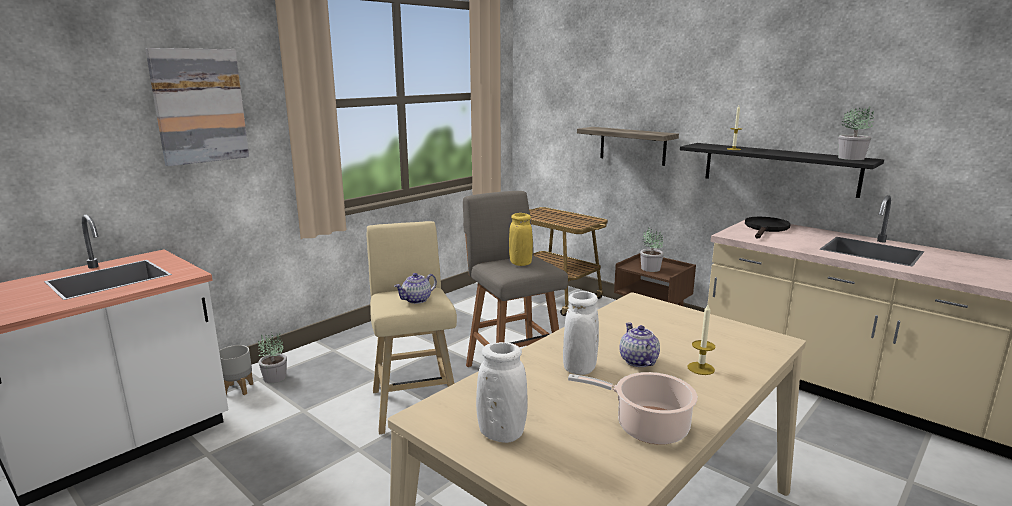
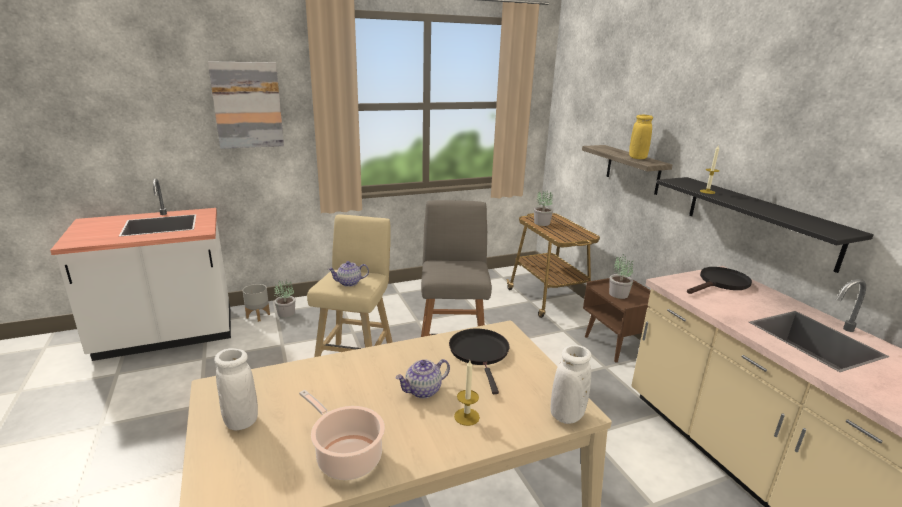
camera: 25 degrees right, 5 degrees up
(520, 263) = (457, 268): yellow vase -> yellow vase (637, 158)
(579, 369) = (368, 383): white vase -> white vase (566, 415)
(637, 361) = (423, 391): teapot -> teapot turned 135 degrees counterclockwise
(643, 321) = (480, 353): none -> black frying pan
(851, 158) = (829, 226): potted plant -> potted plant (542, 223)

